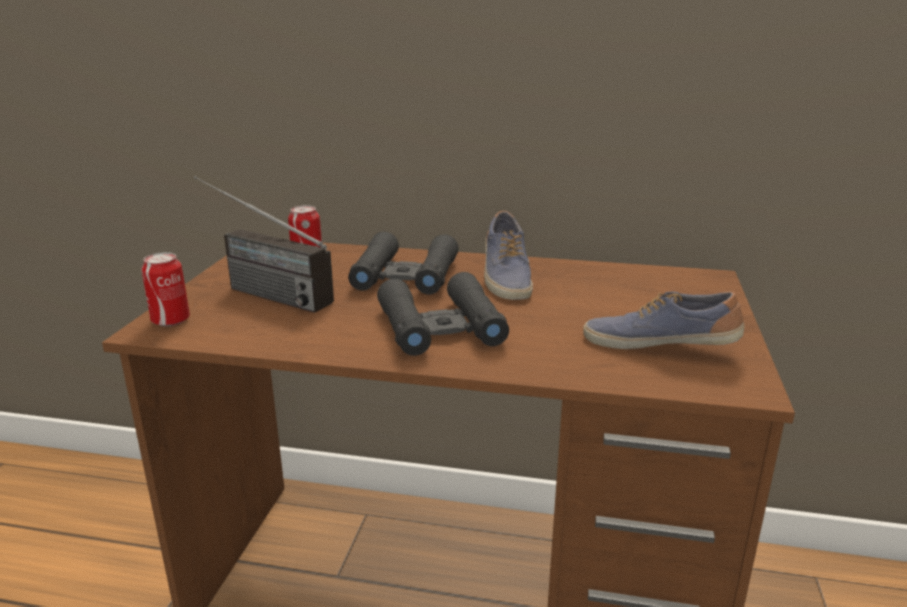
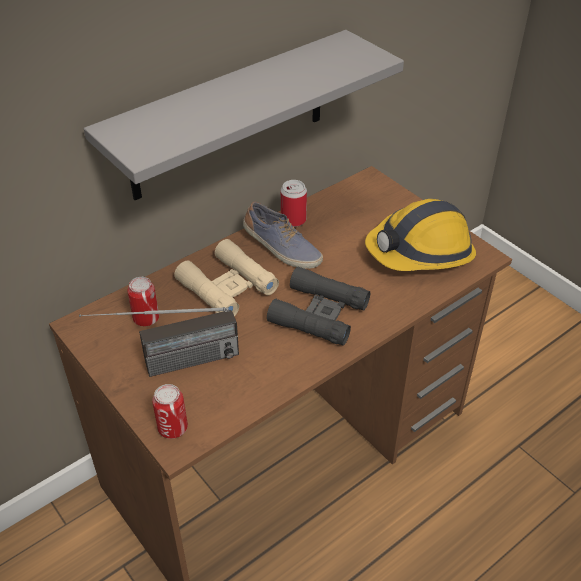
camera: 50 degrees left, 20 degrees up
(405, 275) = (227, 287): black binoculars -> beige binoculars
(506, 91) = (229, 116): none -> grey shelf
(560, 267) = (293, 220): none -> can
(659, 344) = (420, 252): shoe -> hard hat

